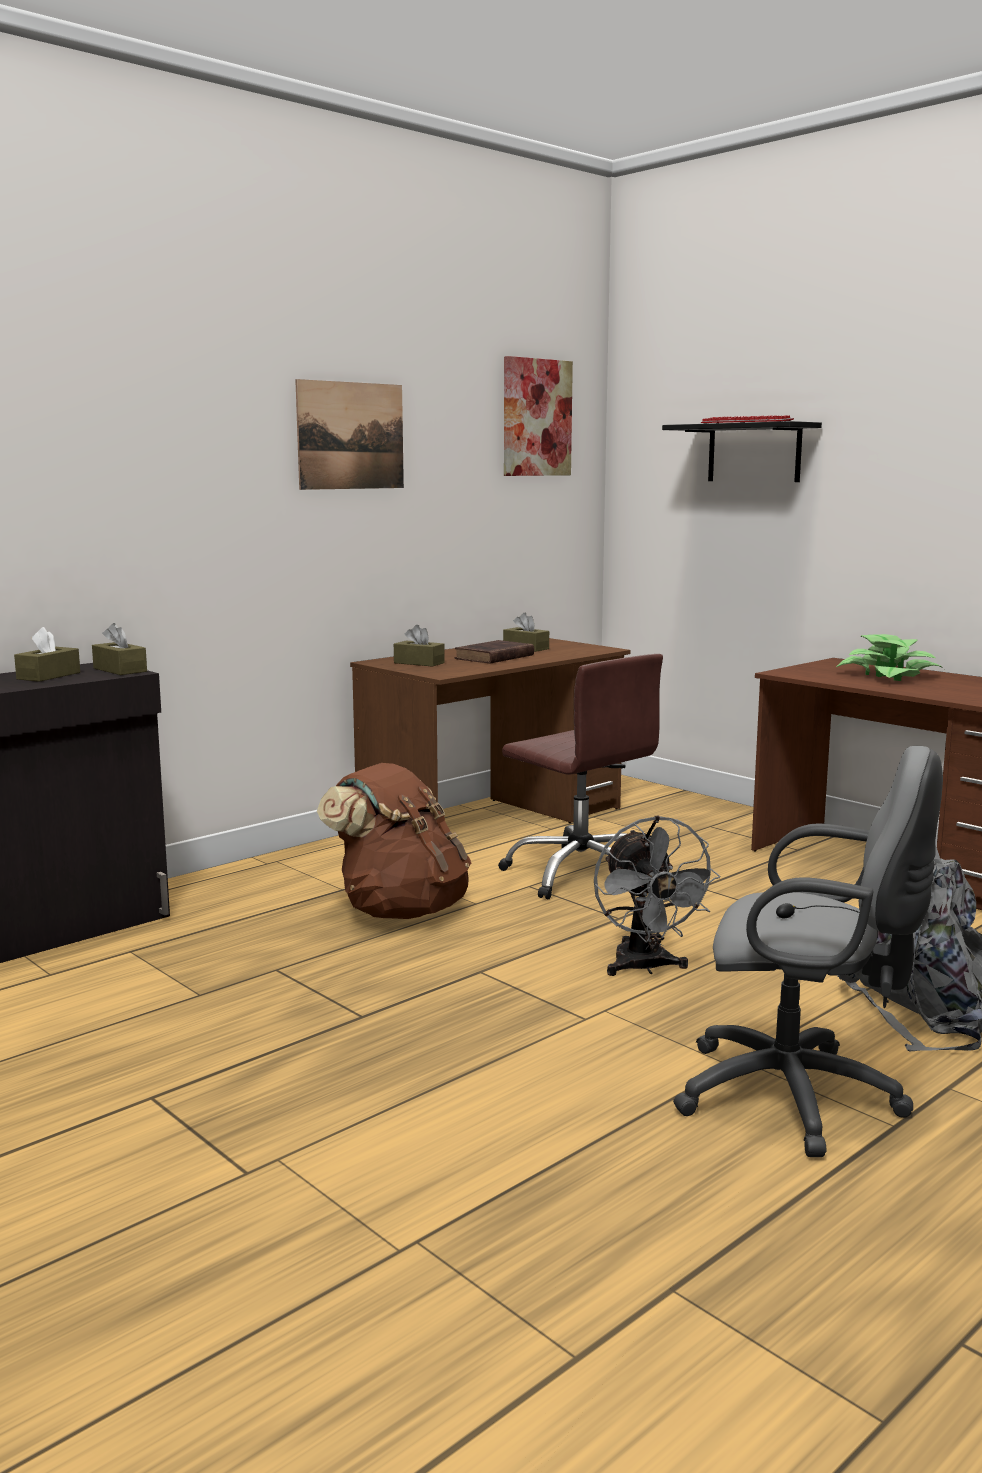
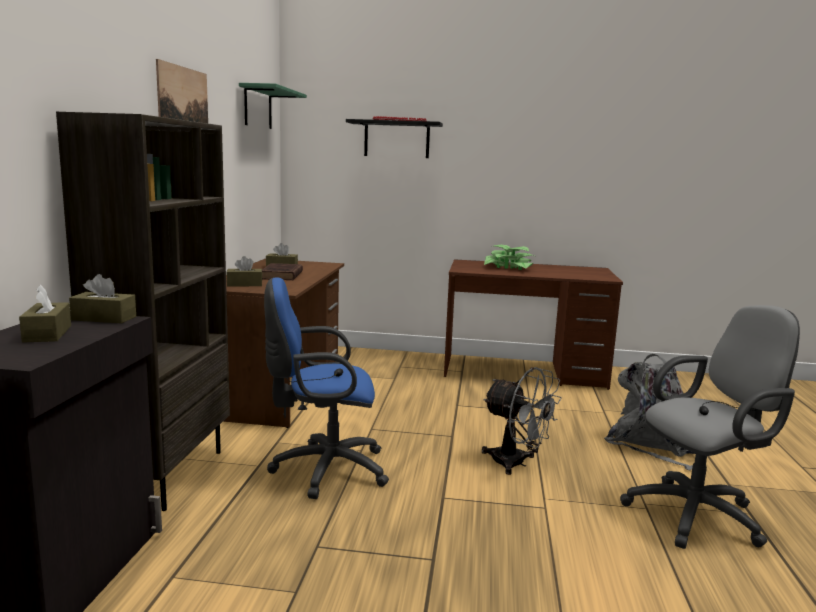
camera: 40 degrees left, 0 degrees up
(248, 875) = (166, 475): none -> brown bookcase
(399, 910) = (323, 470): brown backpack -> blue office chair
(536, 417) = (258, 108): picture -> green shelf
(581, 874) = (386, 413): brown office chair -> none

